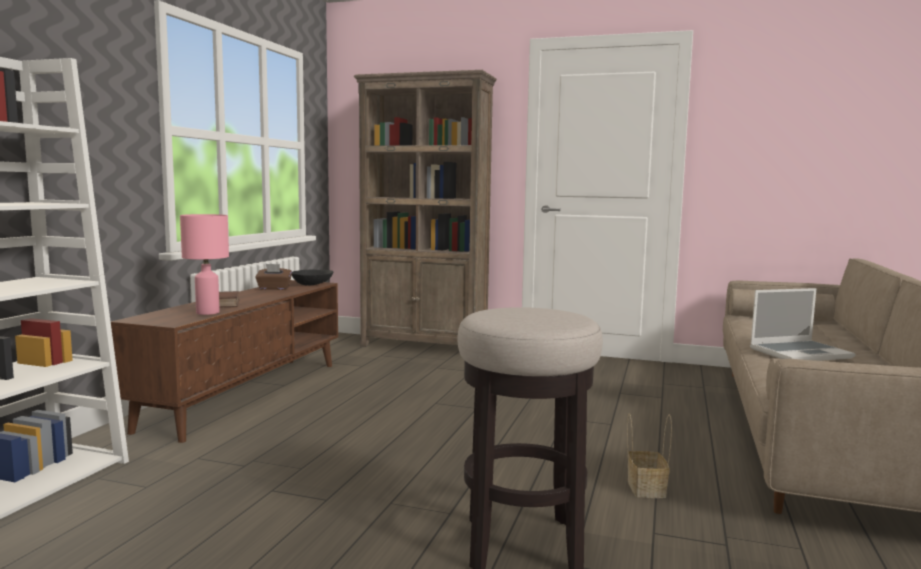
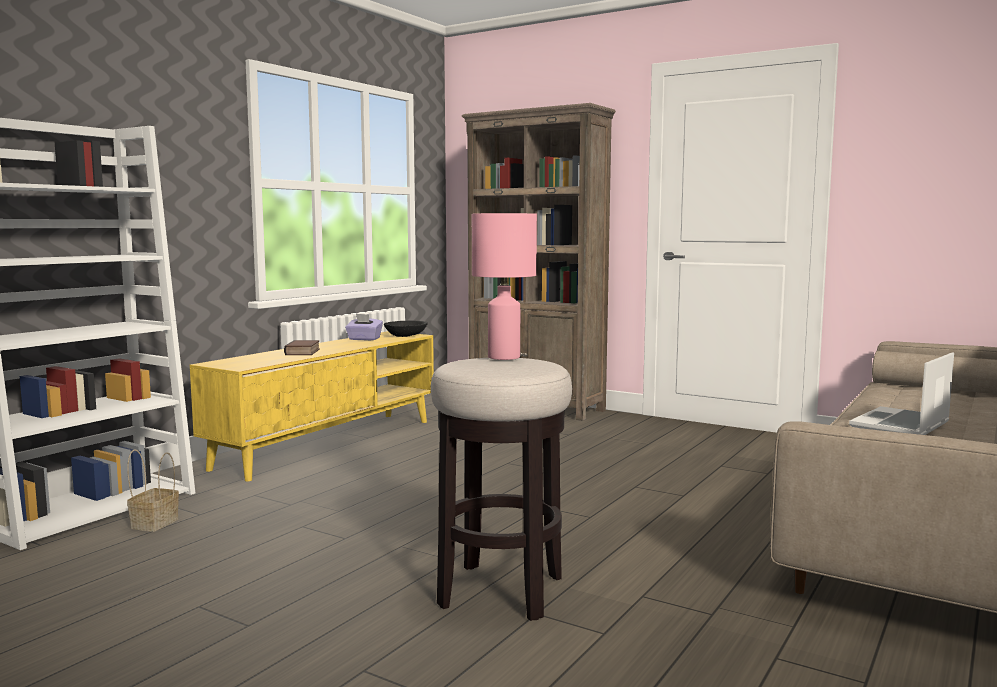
camera: 15 degrees right, 0 degrees up
(208, 312) = (280, 359): pink table lamp -> pink table lamp (504, 357)
(246, 394) = (328, 443): brown tv stand -> yellow tv stand
(274, 288) = (364, 339): brown tissue box -> purple tissue box
(645, 488) = (668, 557): basket -> basket (155, 523)
(800, 353) = (901, 425): laptop -> laptop turned 135 degrees clockwise

